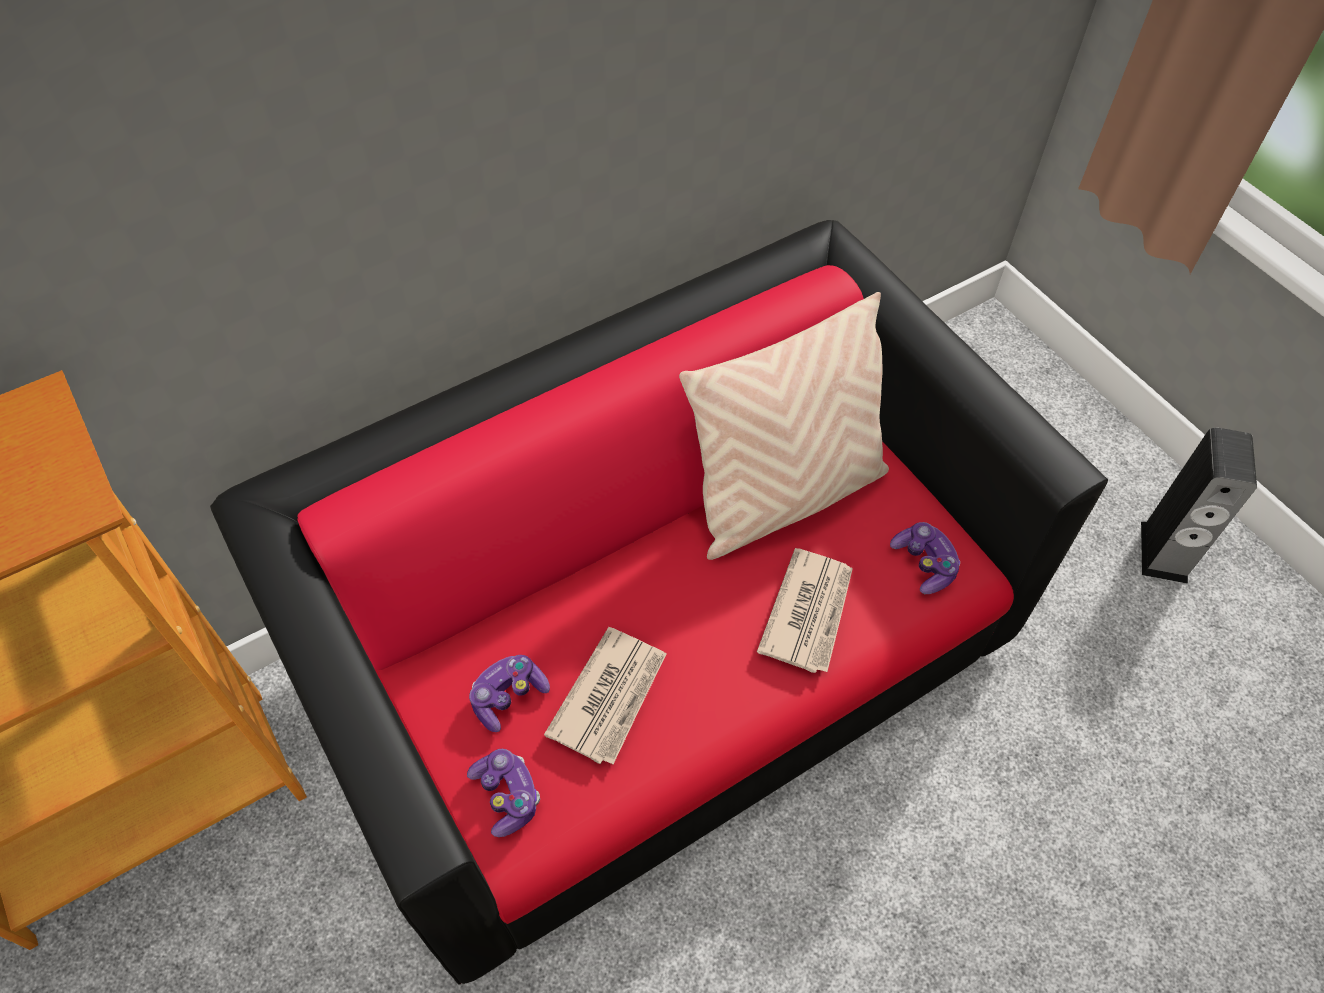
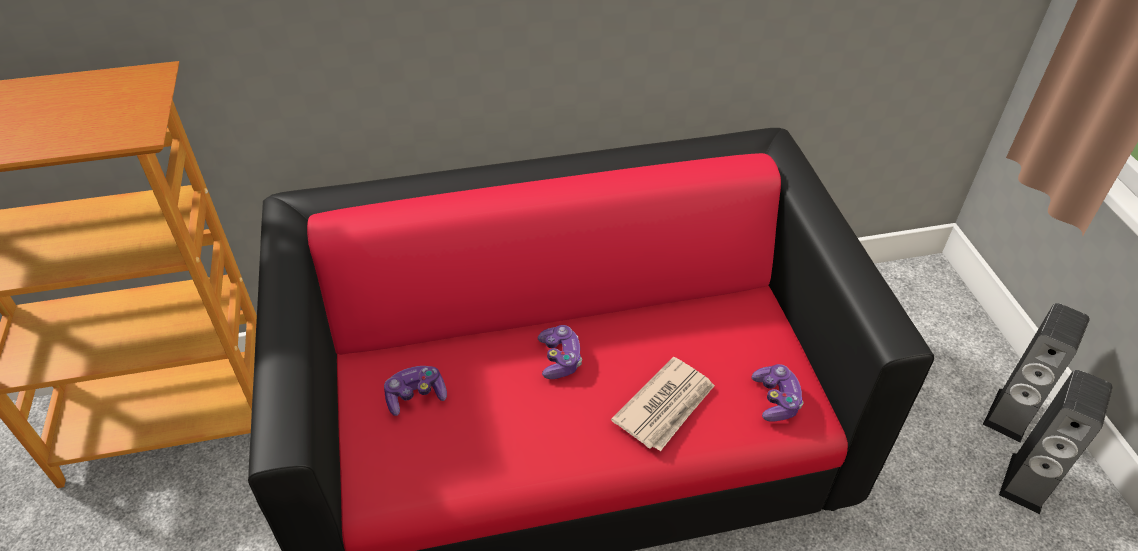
camera: 20 degrees right, 10 degrees down
(507, 795) = (383, 462): game controller -> game controller (560, 359)
(611, 697) = (488, 419): newspaper -> none
(785, 496) = (684, 321): beige pillow -> none
(1124, 478) = (1009, 415): none -> speaker

